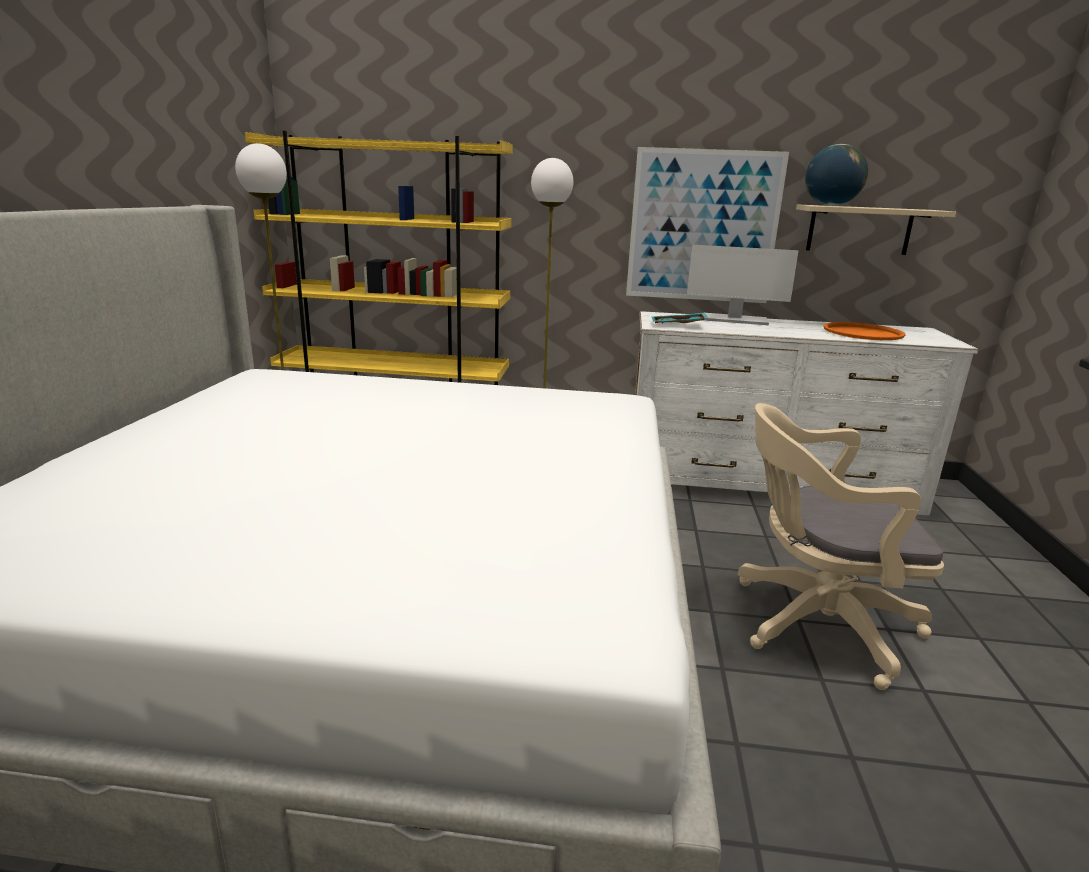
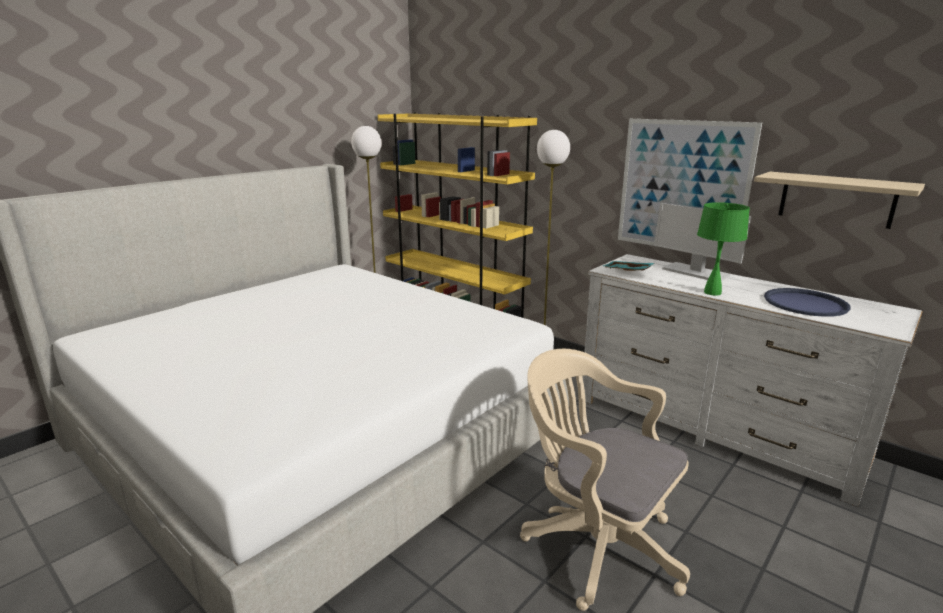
camera: 35 degrees right, 0 degrees up
(785, 333) = (712, 292): none -> green table lamp
(831, 205) = (789, 176): globe -> none
(862, 333) = (805, 303): orange tray -> blue tray

